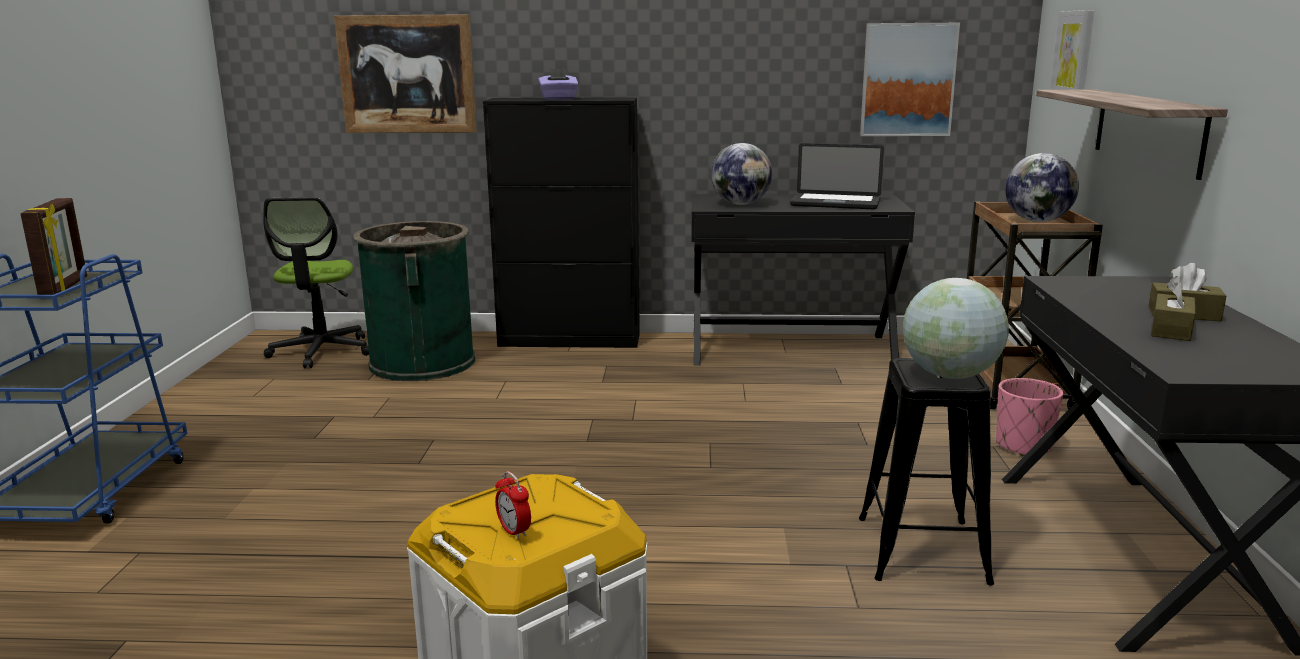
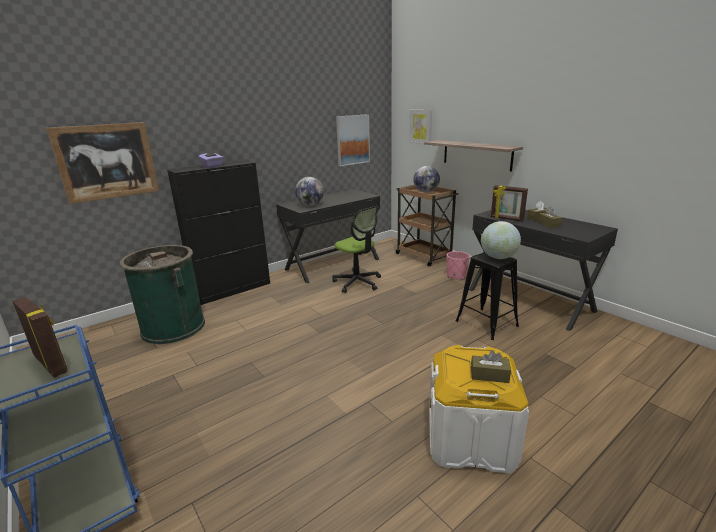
camera: 40 degrees left, 5 degrees up
(322, 351) = (95, 343): office chair -> office chair (357, 282)
(514, 531) = (489, 375): alarm clock -> brown tissue box
(835, 203) = (344, 197): laptop -> none
(1084, 297) = (506, 219): none -> picture frame

